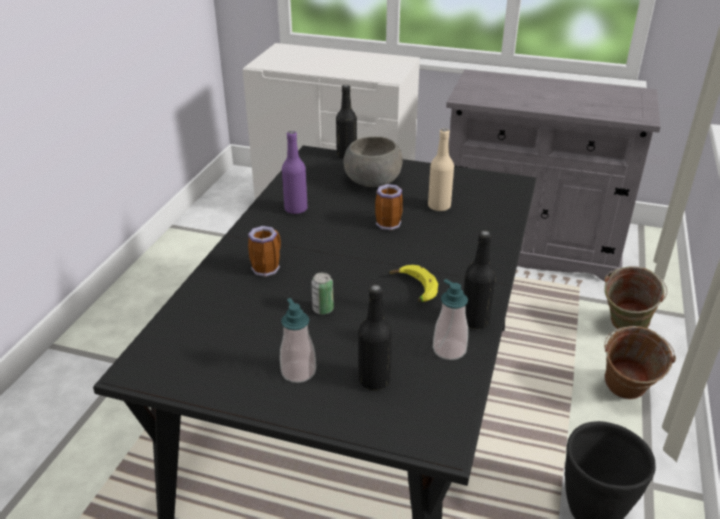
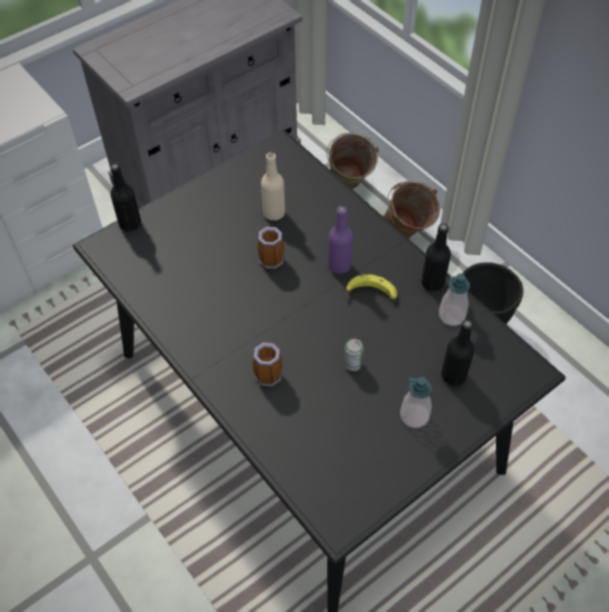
camera: 55 degrees left, 20 degrees up
(296, 209) = (191, 309): purple bottle -> purple bottle (339, 265)
(372, 180) = (192, 231): grey bowl -> none

